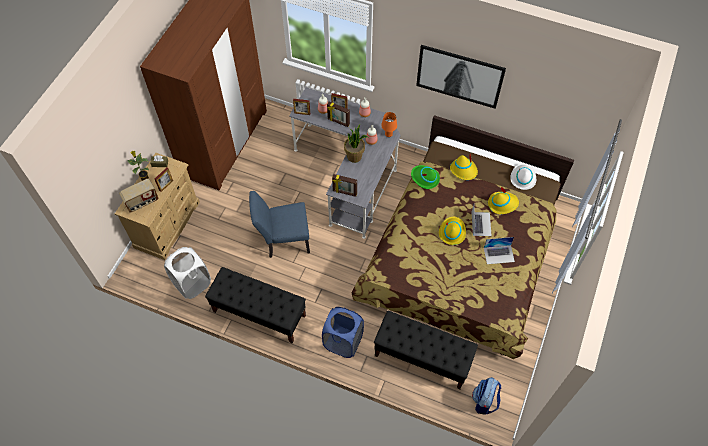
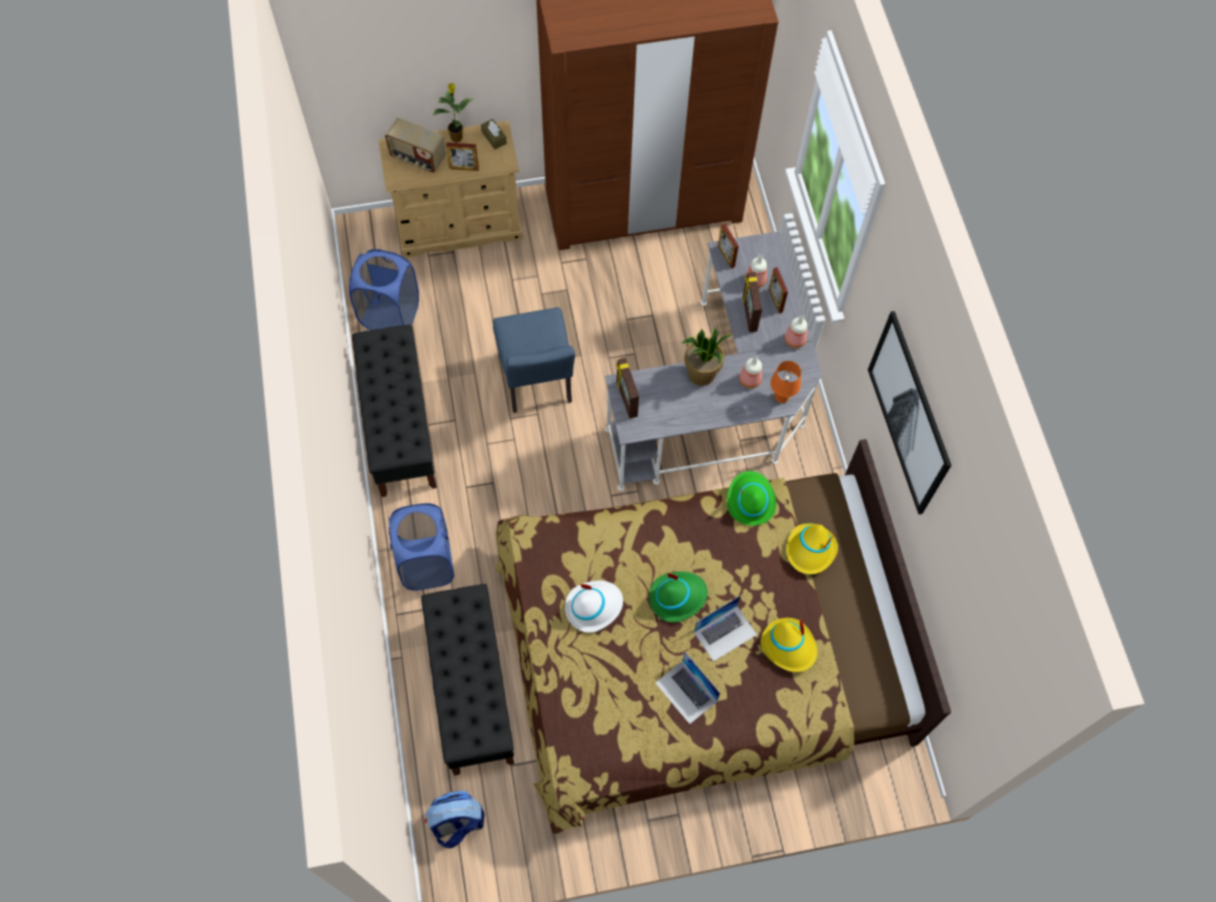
camera: 55 degrees right, 5 degrees up
(192, 284) = (390, 314): white laundry basket -> blue laundry basket
(283, 240) = (537, 383): blue chair -> blue chair turned 150 degrees counterclockwise
(452, 232) = (677, 597): yellow hat -> green hat
(522, 178) = (869, 652): white hat -> white hat (593, 606)

